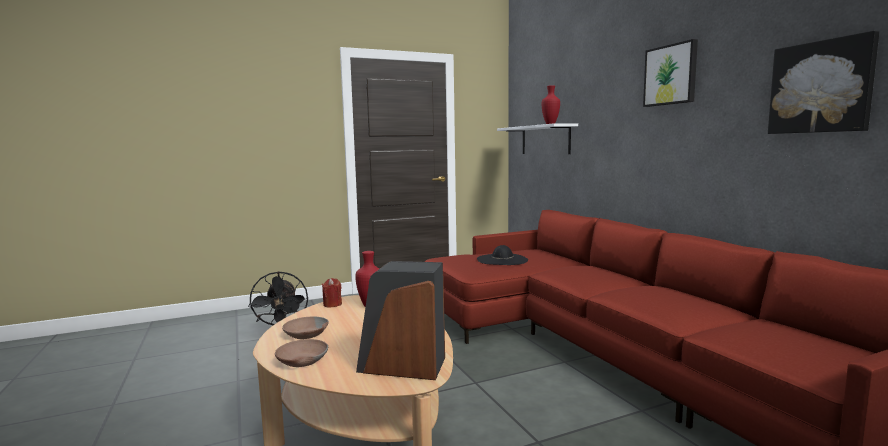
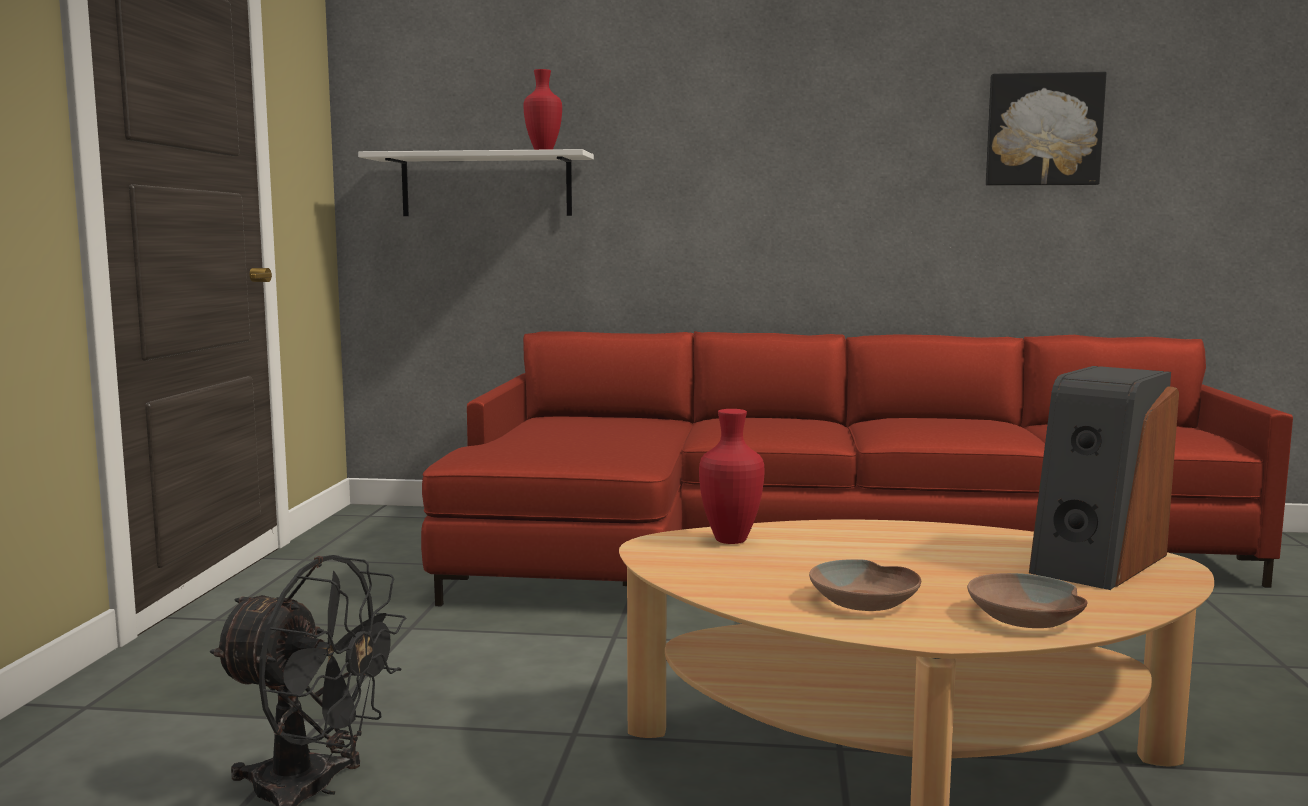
camera: 60 degrees left, 0 degrees up
(332, 304) = (673, 563): red candle -> none
(502, 259) = (584, 436): black hat -> none
(671, 75) = (816, 86): picture -> none

